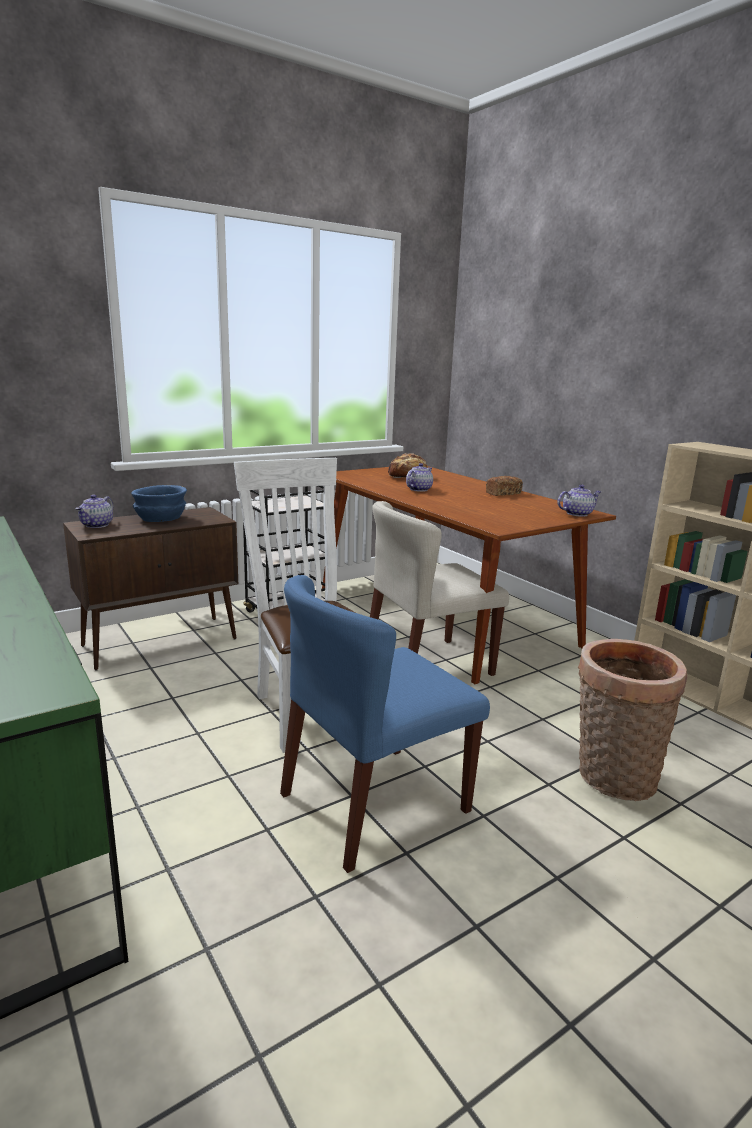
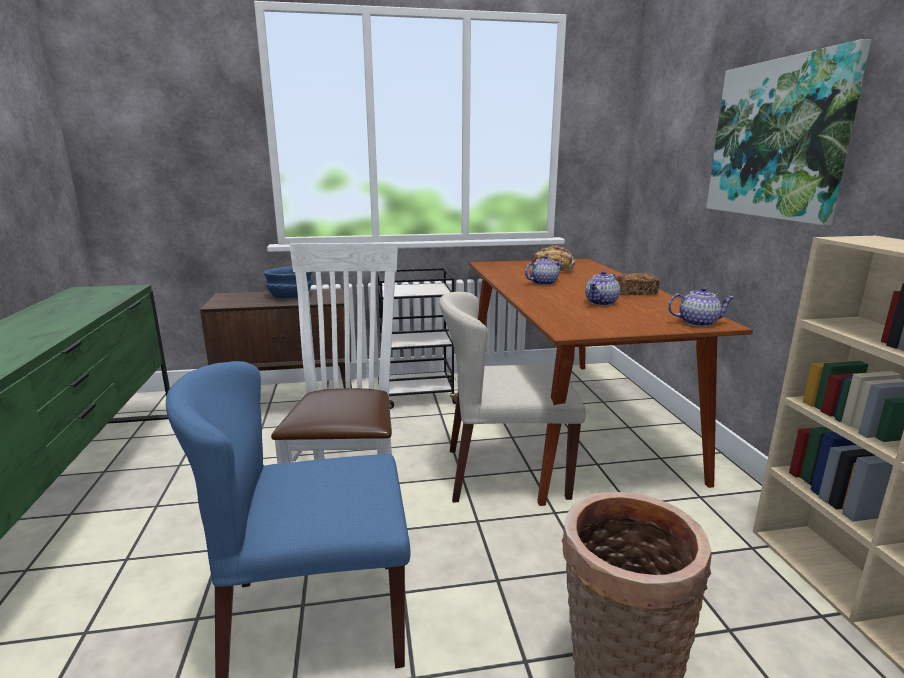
camera: 25 degrees right, 0 degrees up
(97, 525) = (234, 297): teapot -> teapot (601, 303)
(611, 366) = (778, 139): none -> picture

